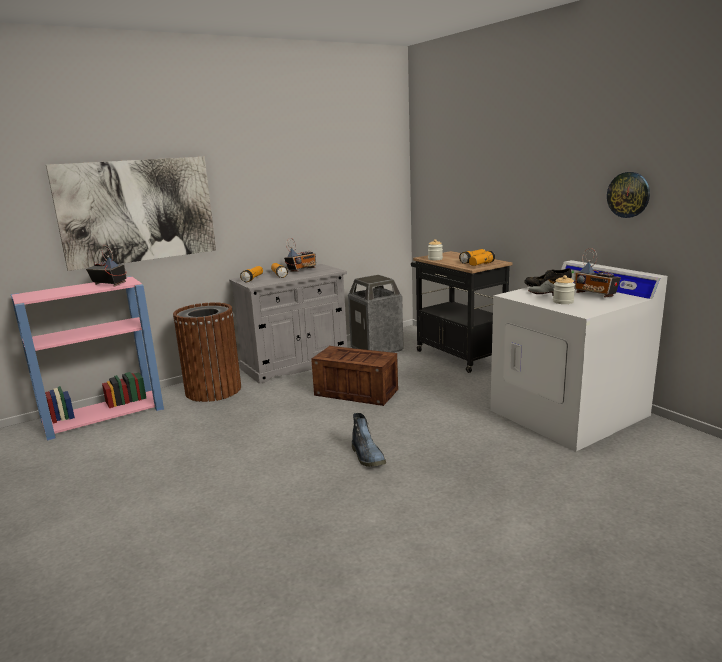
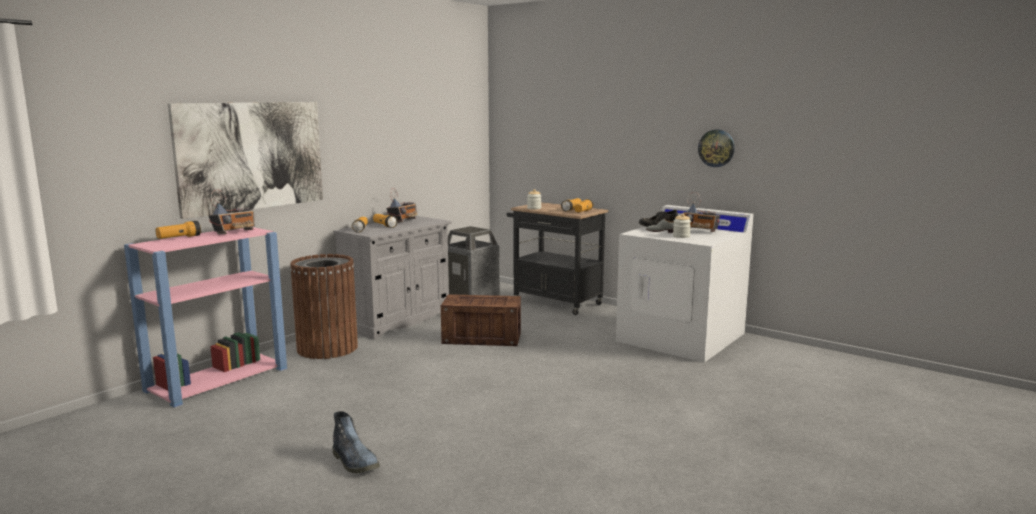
camera: 20 degrees left, 5 degrees down
(58, 288) = (179, 238): none -> flashlight
(109, 284) = (234, 232): radio -> radio turned 120 degrees clockwise
(368, 457) = (535, 384): boot -> boot (355, 463)

